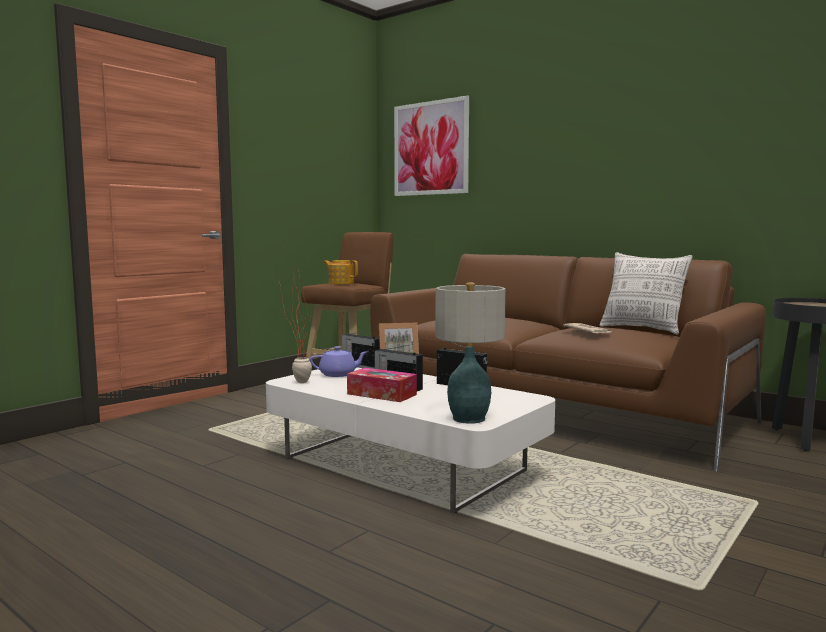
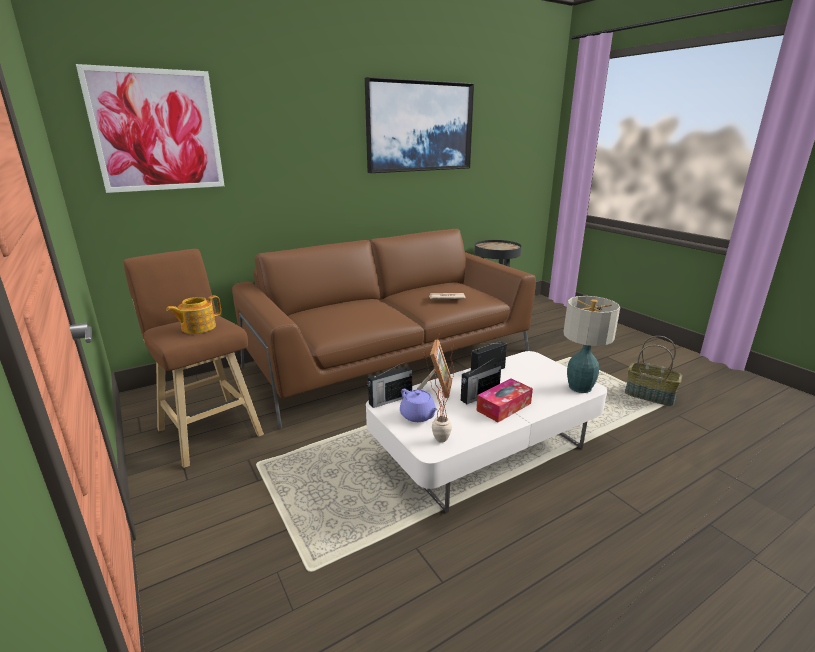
camera: 70 degrees left, 15 degrees up
(338, 374) = (418, 416): purple teapot -> purple teapot turned 135 degrees clockwise
(642, 329) = (436, 284): pillow -> none
(698, 117) = (420, 127): none -> picture
(709, 573) = (650, 395): none -> basket

